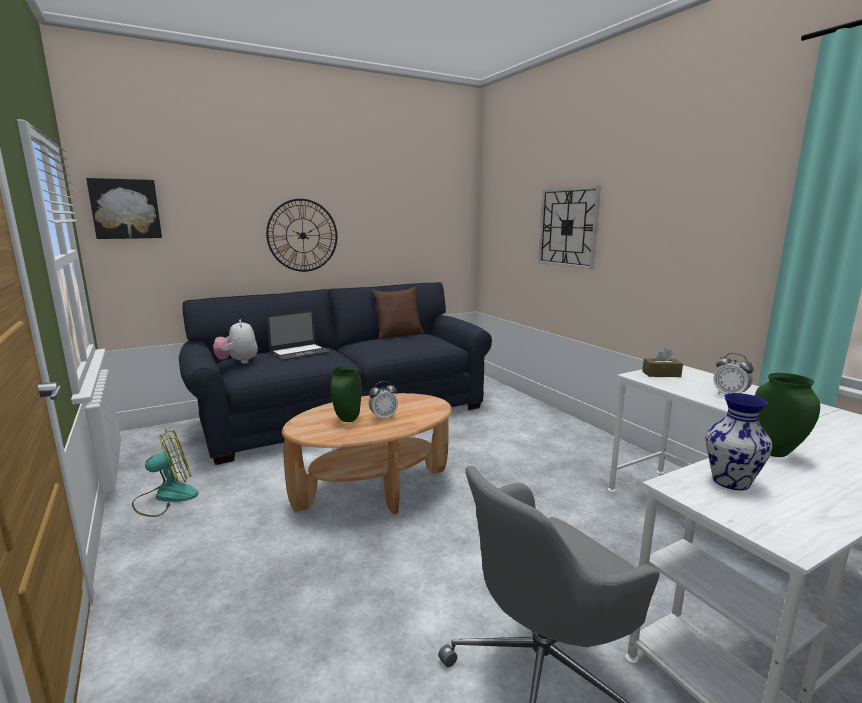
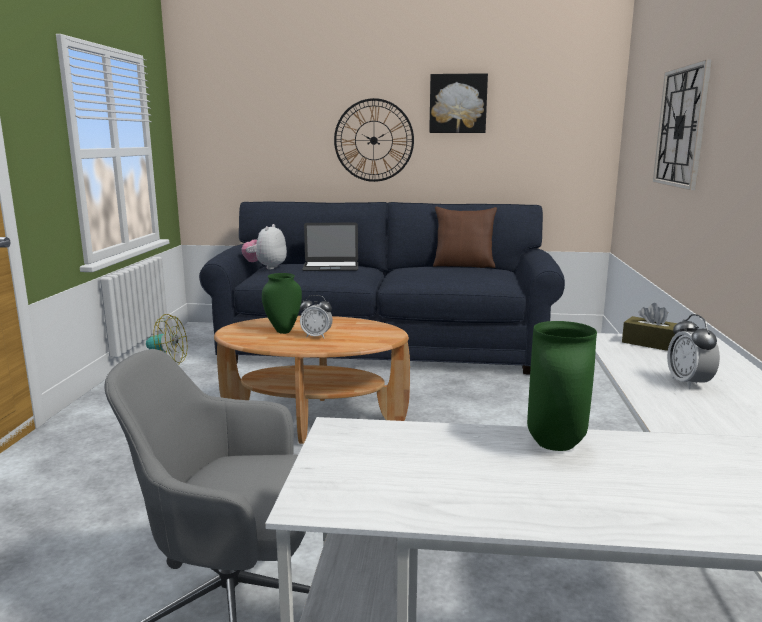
camera: 35 degrees right, 0 degrees up
(125, 209) = (209, 112): picture -> picture (458, 103)
(731, 482) = (409, 446): vase -> none

